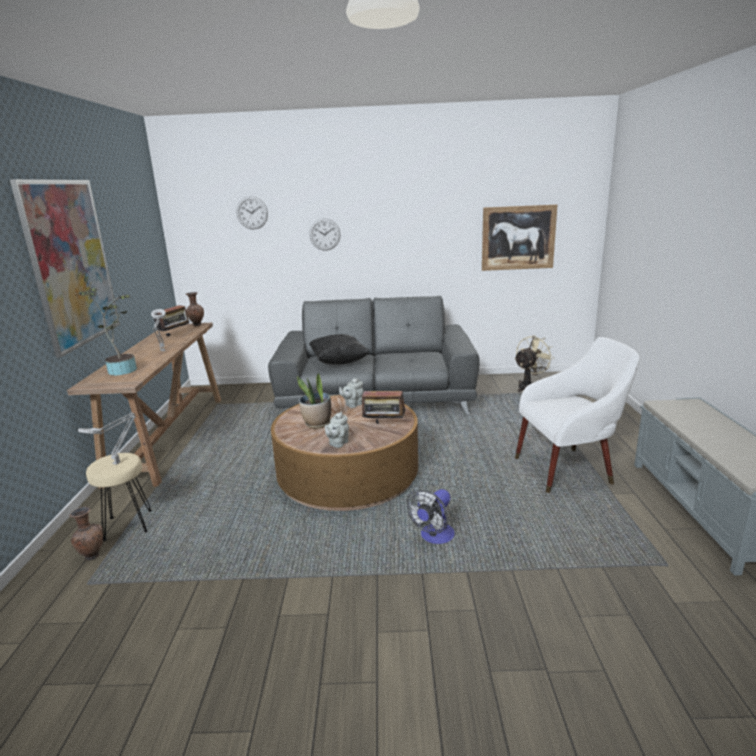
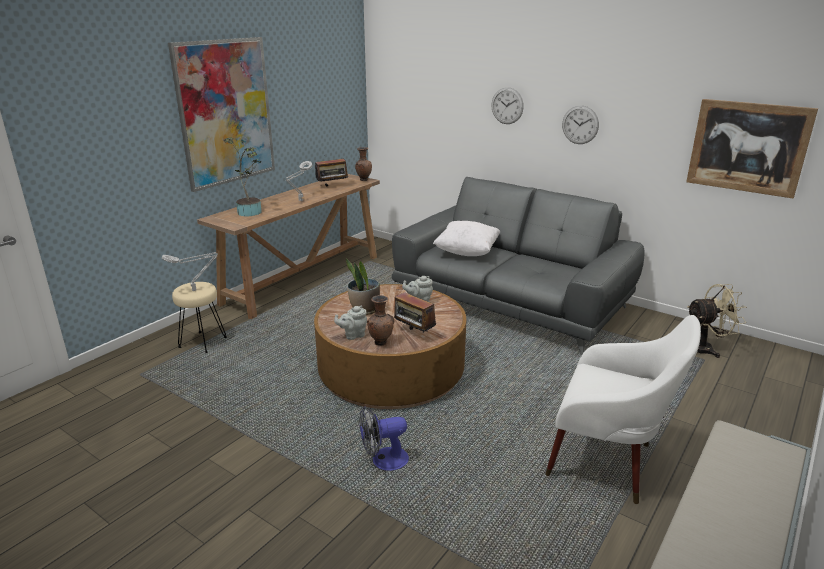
camera: 35 degrees right, 5 degrees up
(92, 556) = (162, 355): brown vase -> brown vase (380, 342)
(252, 213) = (440, 72): wall clock -> wall clock (580, 125)
(339, 362) = (467, 252): black pillow -> white pillow

